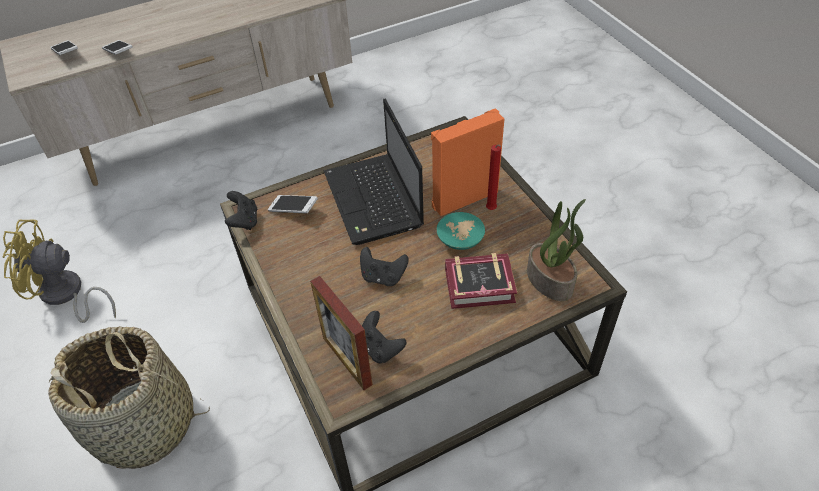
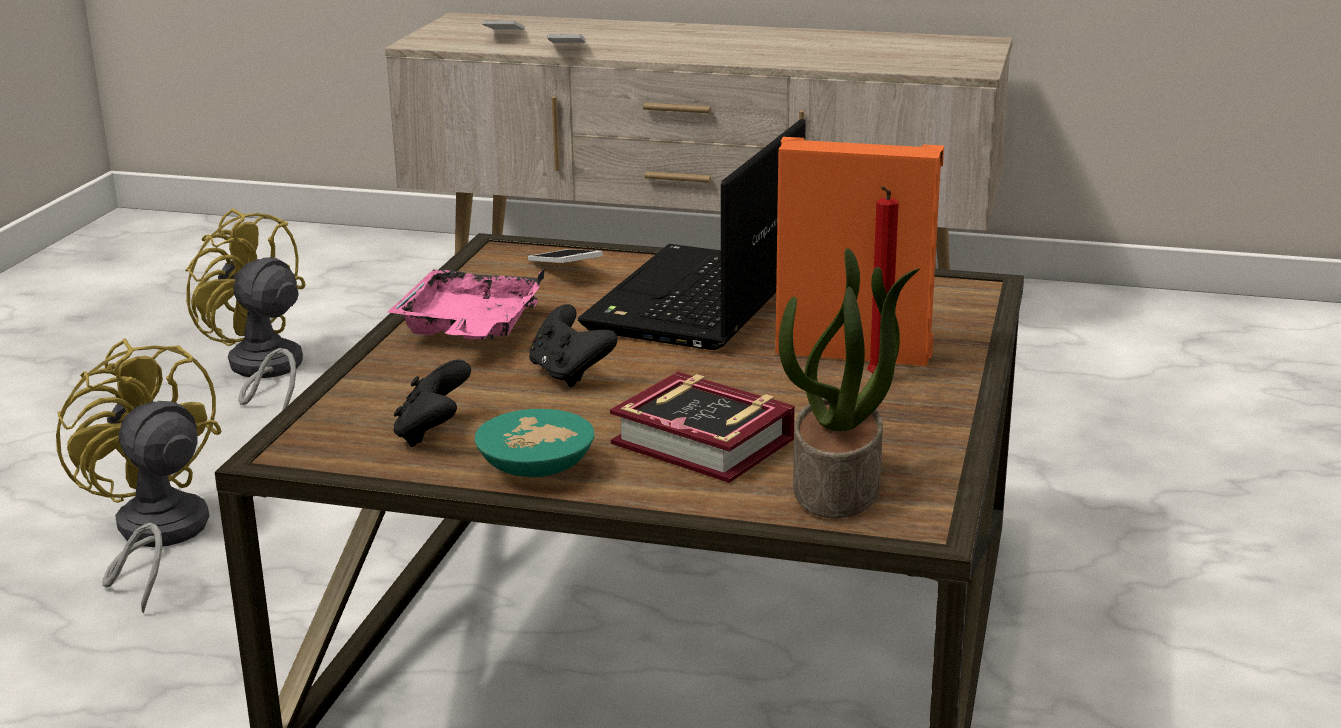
camera: 40 degrees right, 25 degrees down
(146, 424) = (155, 537): basket -> yellow fan
(244, 221) = (479, 256): black game controller -> none
(307, 273) = (469, 328): none -> pink tray
(347, 361) = (367, 424): picture frame -> none
(461, 238) = (768, 387): turquoise bowl -> turquoise bowl (540, 467)

